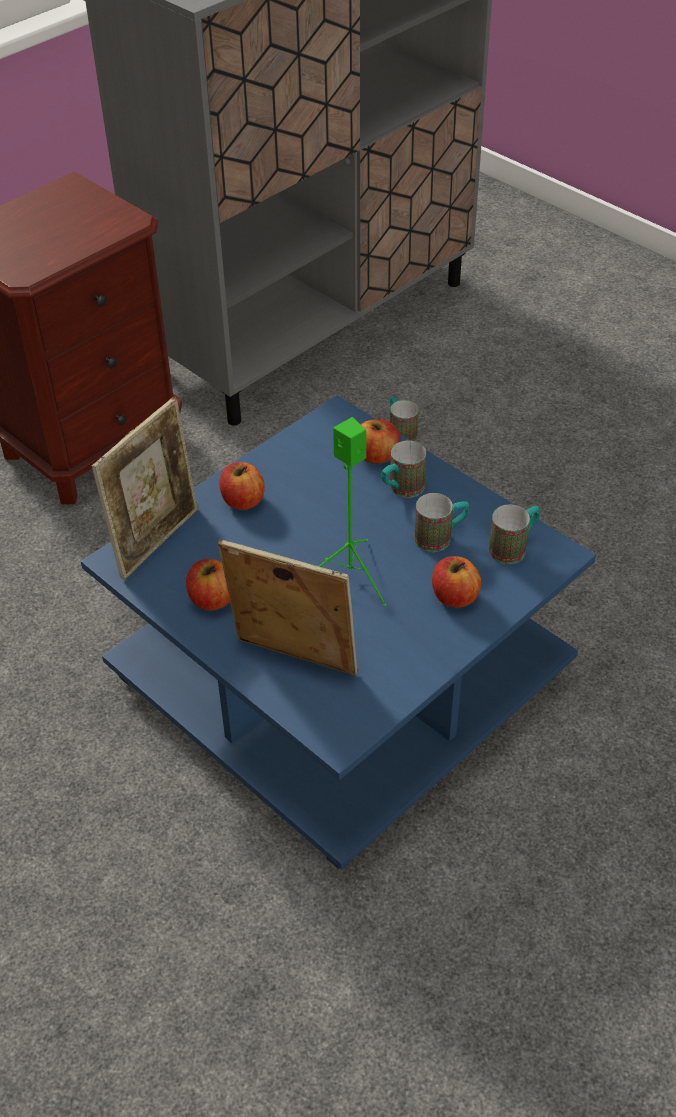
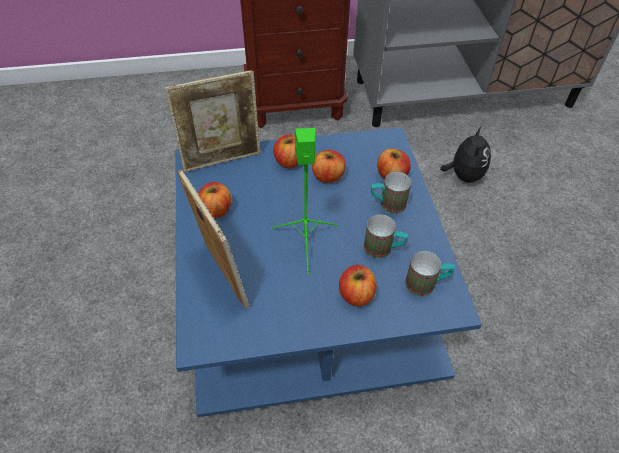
camera: 35 degrees right, 5 degrees up
(305, 493) = (328, 176): none -> apple
(400, 433) = (463, 175): mug -> plush toy

